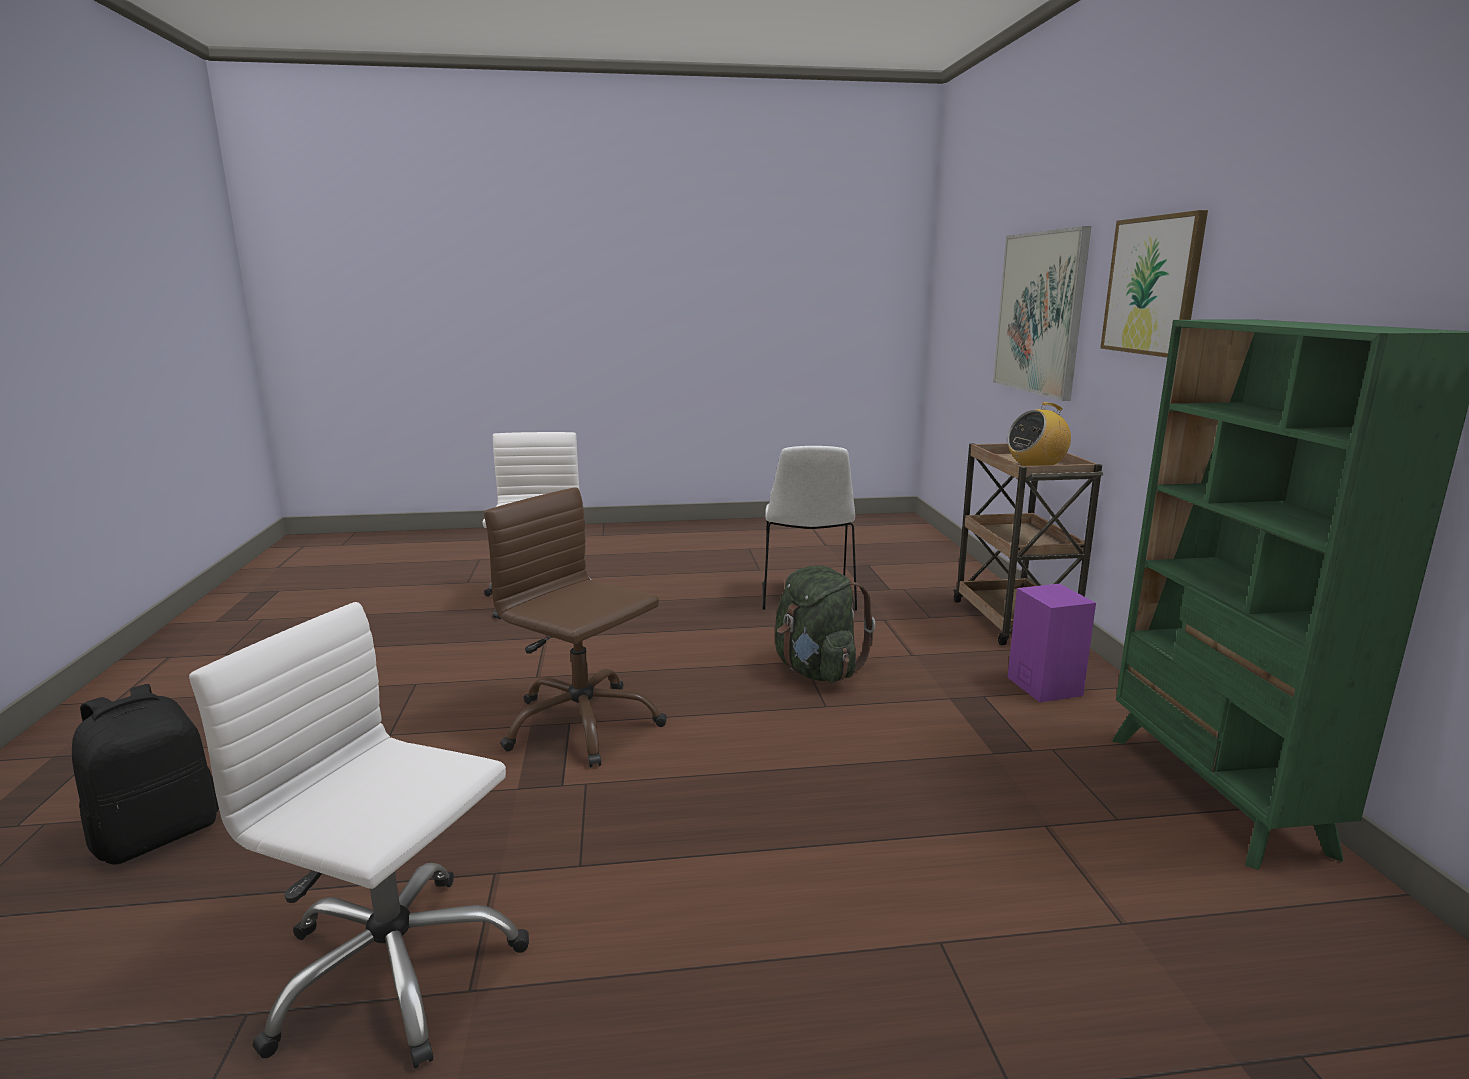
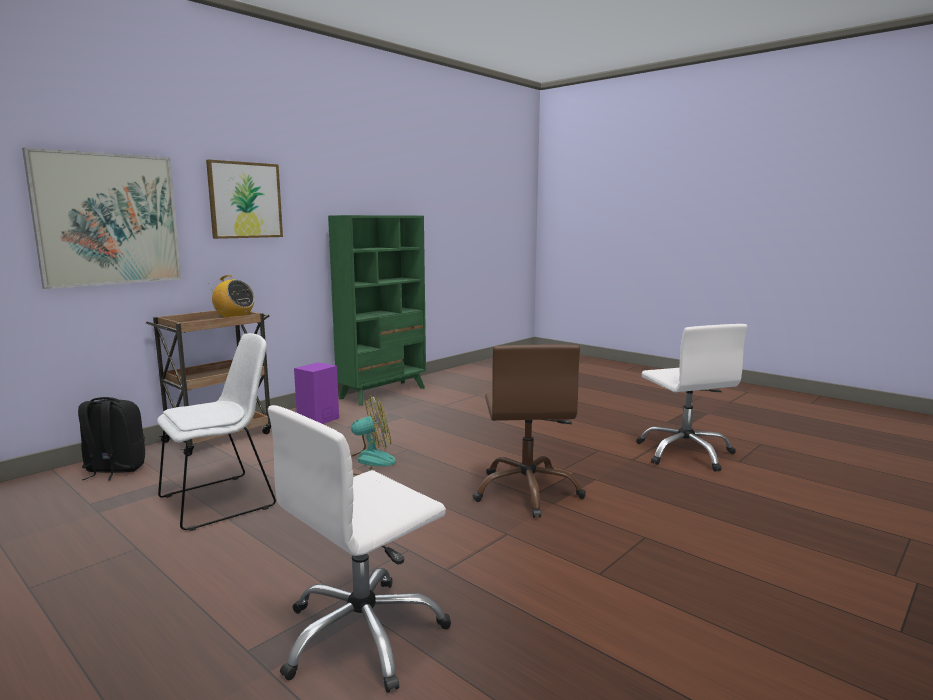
camera: 130 degrees left, 5 degrees down
(159, 834) = (802, 535): black backpack -> black backpack (114, 470)
(816, 671) = (366, 461): green backpack -> fan

